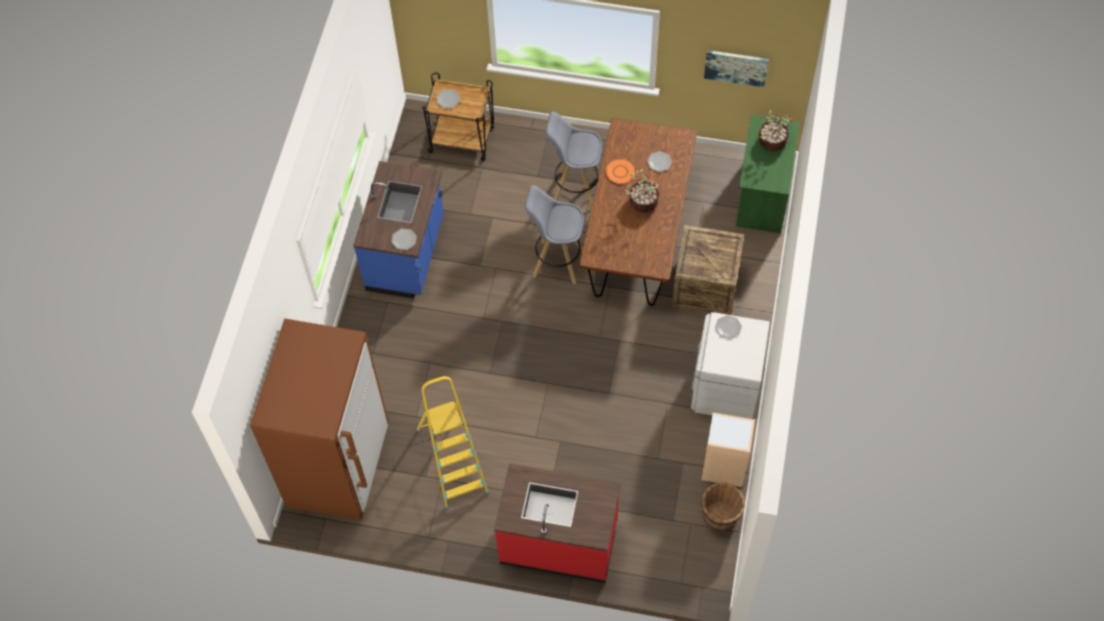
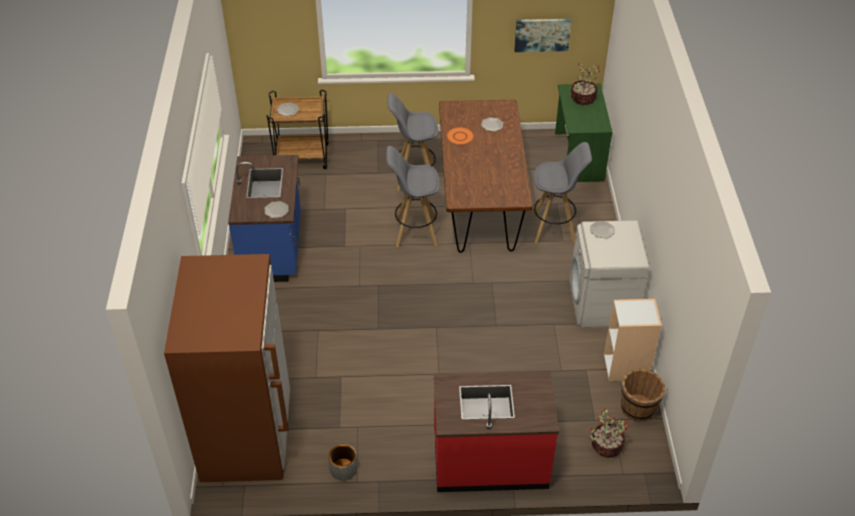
camera: 15 degrees left, 15 degrees down
(419, 521) = (343, 469): none -> grey planter
(452, 461) = (363, 409): yellow step ladder -> none
(642, 202) = (487, 154): potted plant -> potted plant (605, 446)
(705, 285) = (554, 228): crate -> grey stool

